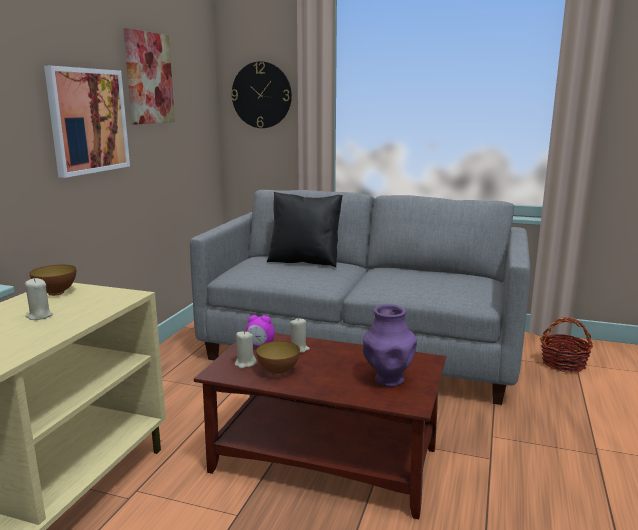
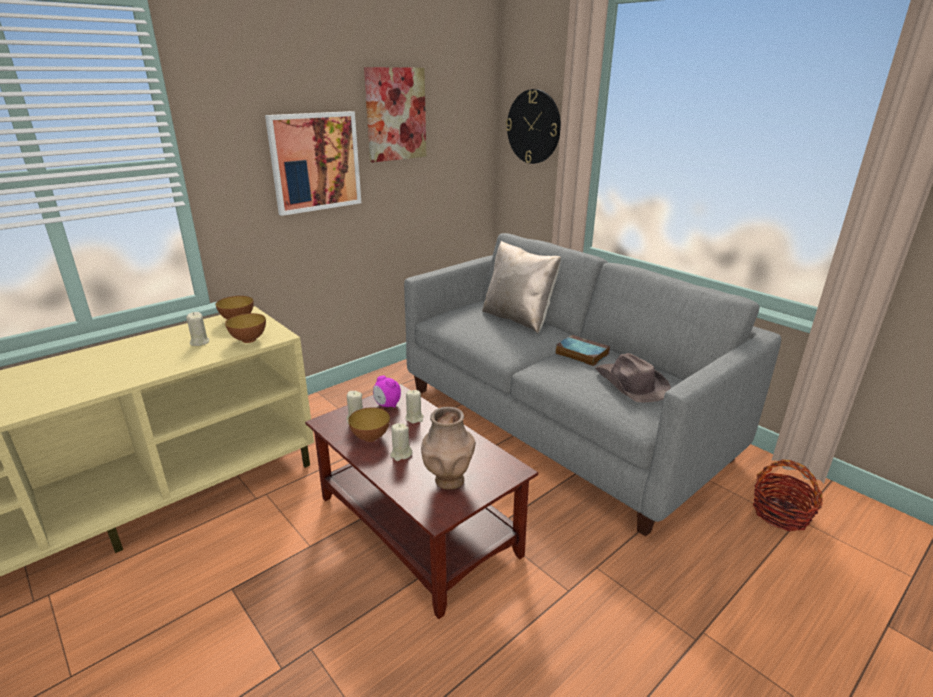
camera: 30 degrees right, 10 degrees up
(100, 304) = (249, 340): none -> bowl
(305, 261) = (518, 318): black pillow -> beige pillow
(323, 375) = (401, 454): none -> beige candle
(386, 273) = (580, 353): none -> book
(388, 380) = (448, 480): purple vase -> brown vase
(447, 283) = (630, 384): none -> brown hat

